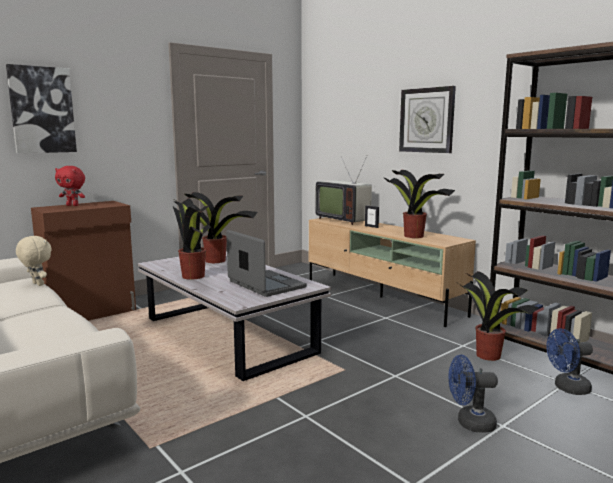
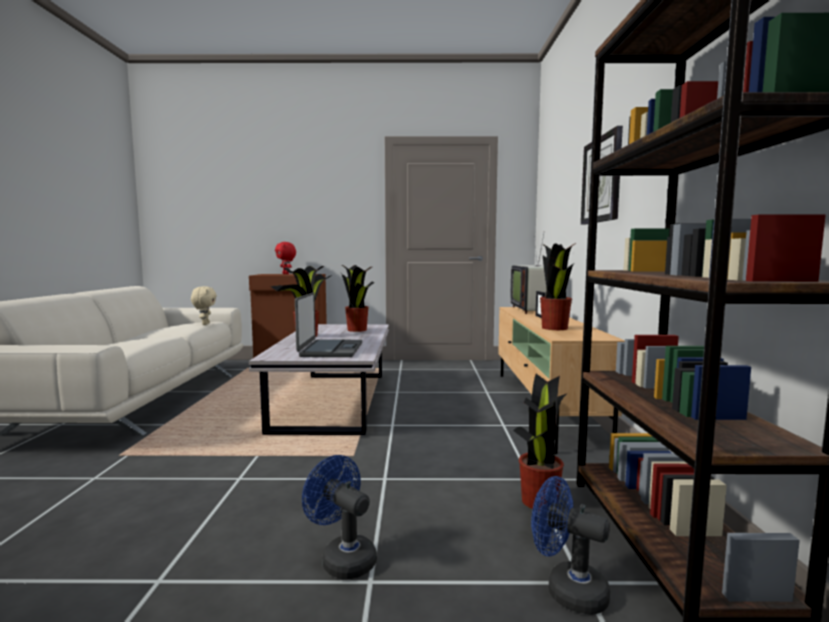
camera: 40 degrees right, 5 degrees down
(42, 110) = (276, 199): picture -> none

